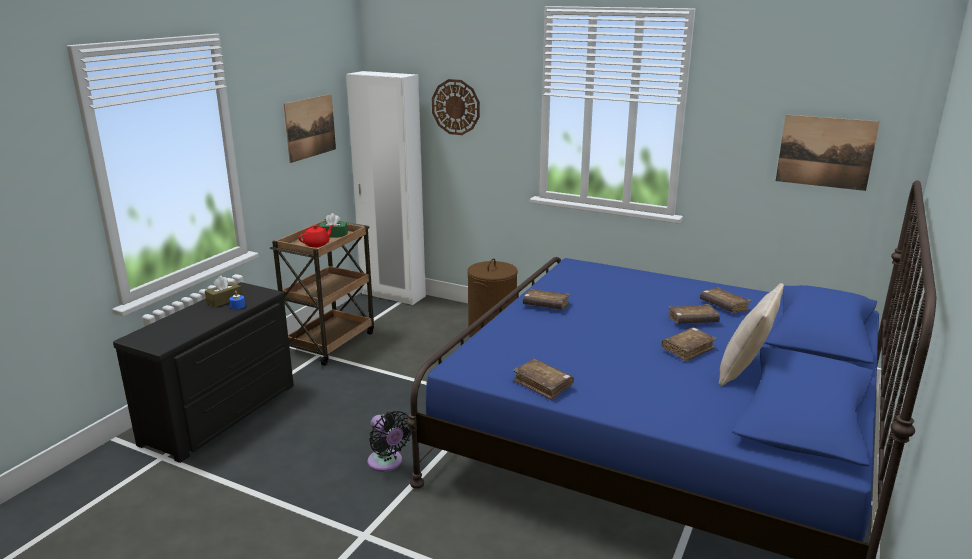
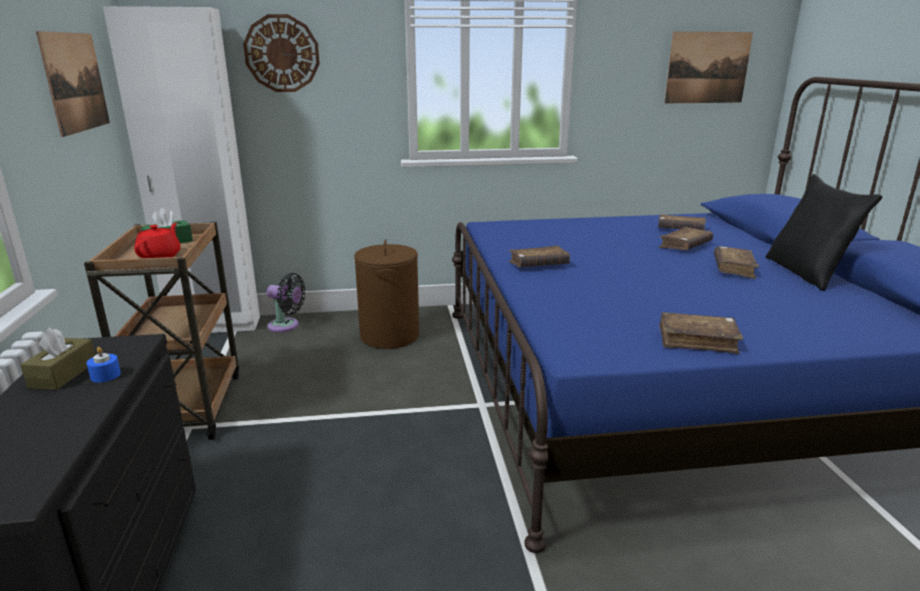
camera: 35 degrees left, 0 degrees up
(387, 463) = (460, 535): black fan -> black fan (286, 326)
(744, 370) = (807, 273): beige pillow -> black pillow

